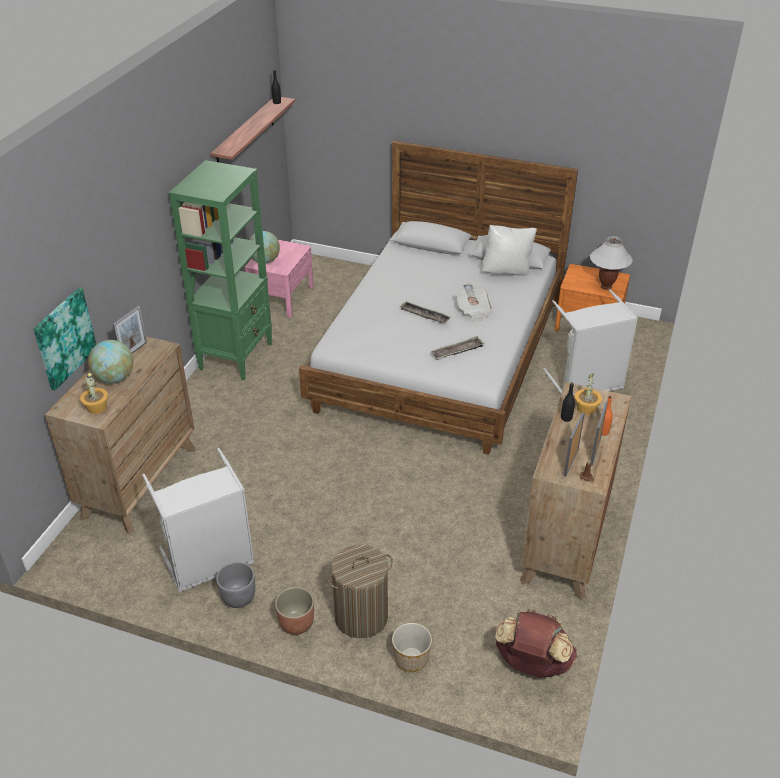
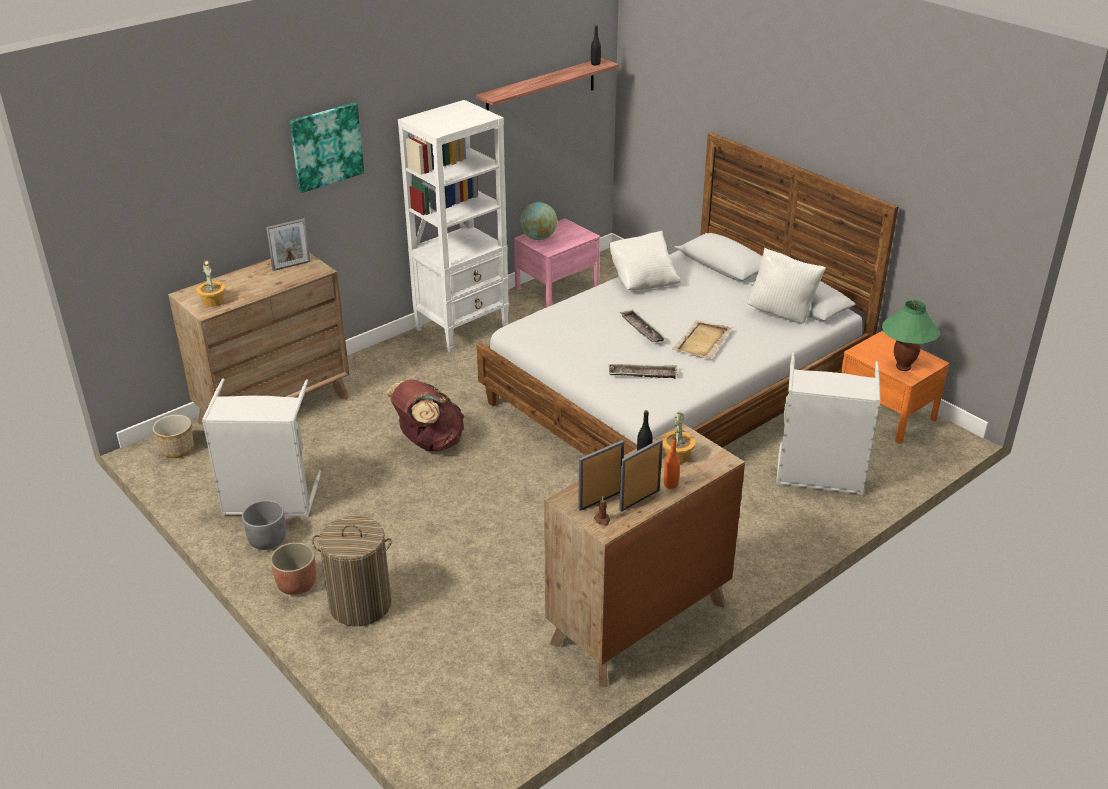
camera: 30 degrees right, 5 degrees down
(64, 338) = (214, 226): picture -> picture (326, 146)
(114, 378) = (252, 283): globe -> none
(236, 356) = (463, 328): green bookcase -> white bookcase
(388, 275) = (643, 281): none -> white pillow
(410, 658) = (371, 662): planter -> planter (177, 449)
(474, 311) = (702, 342): newspaper -> beige tray
(532, 664) = (486, 723): brown backpack -> brown backpack (429, 443)
(606, 287) = (903, 367): white table lamp -> green table lamp

